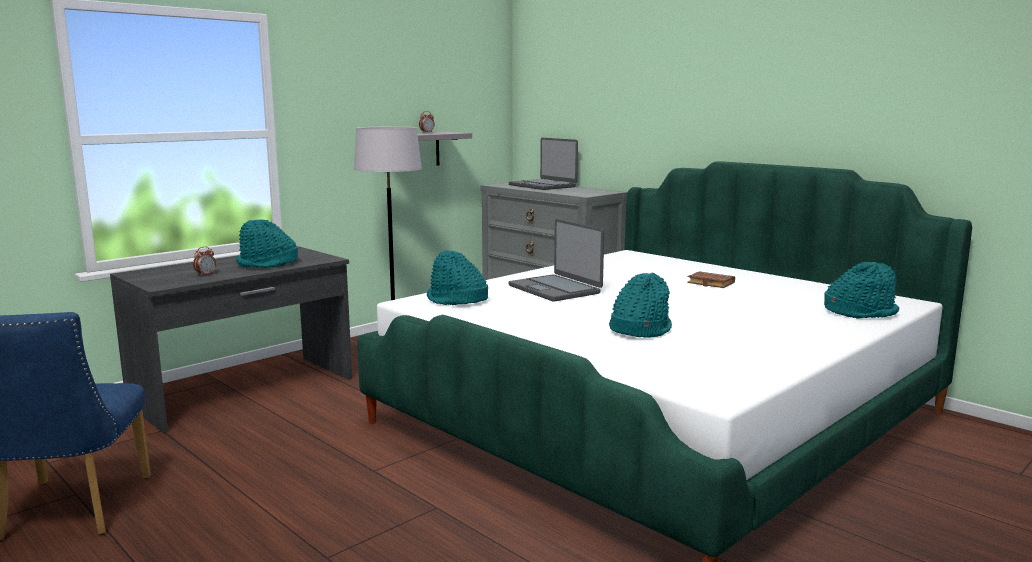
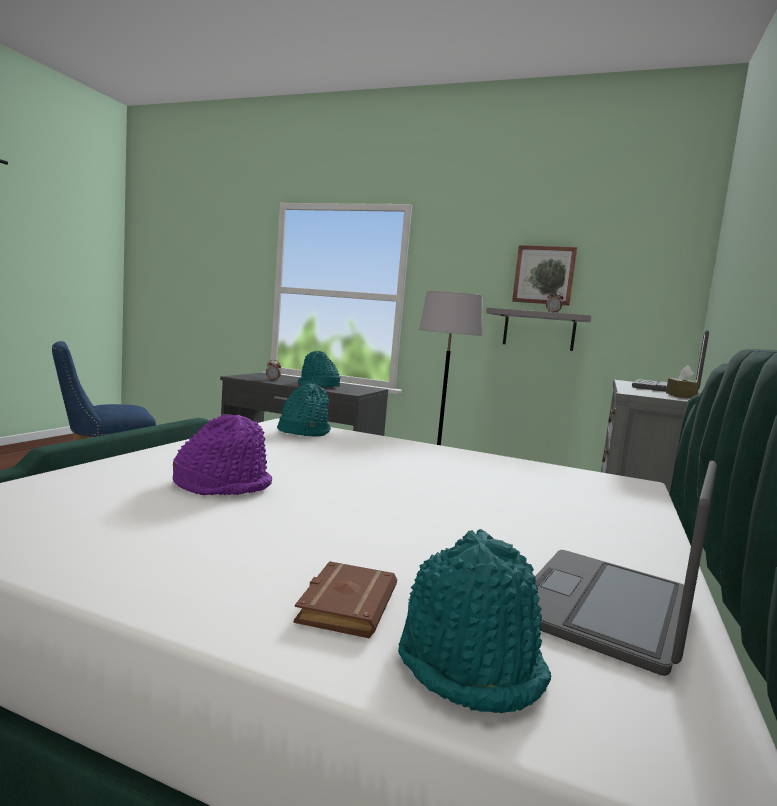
camera: 65 degrees right, 5 degrees down
(408, 95) = (544, 275): none -> picture
(555, 289) = (383, 456): laptop -> laptop (608, 608)
(585, 190) = (680, 396): none -> brown tissue box
(639, 329) = (223, 485): turquoise hat -> purple hat
(709, 283) = (529, 523): brown book -> brown book (344, 604)

